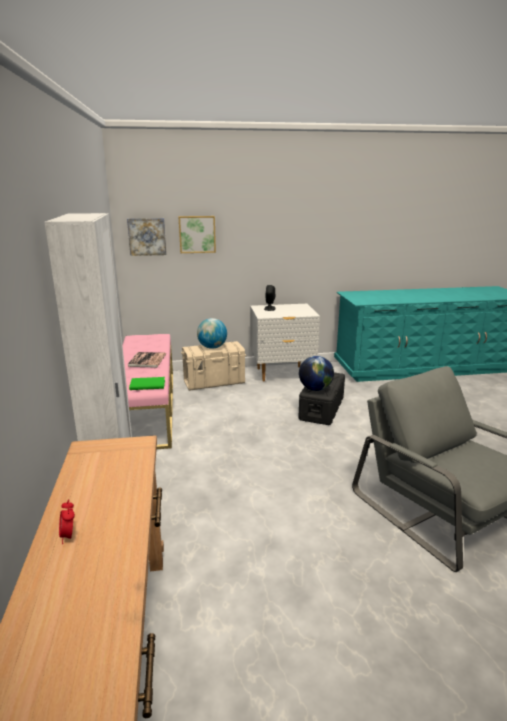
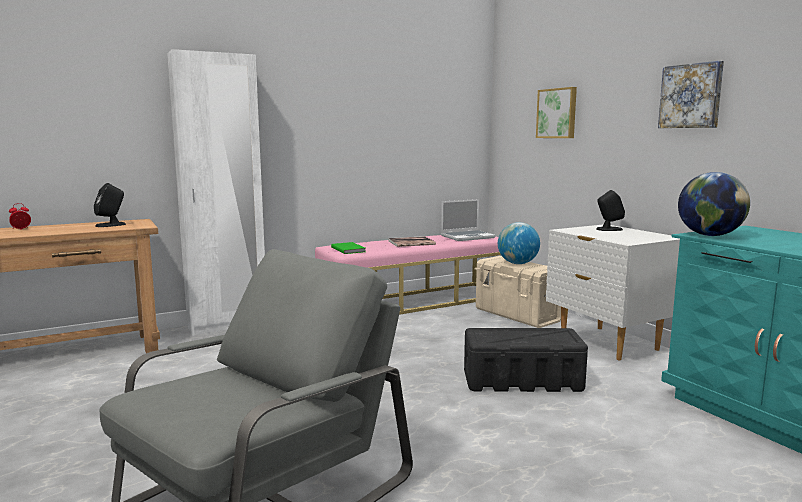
camera: 70 degrees right, 10 degrees down
(106, 464) = (111, 225): none -> black speaker
(147, 236) = (514, 117): picture -> picture (691, 96)
(150, 341) = (468, 237): none -> laptop
(315, 389) = (494, 333): globe -> globe (709, 235)

